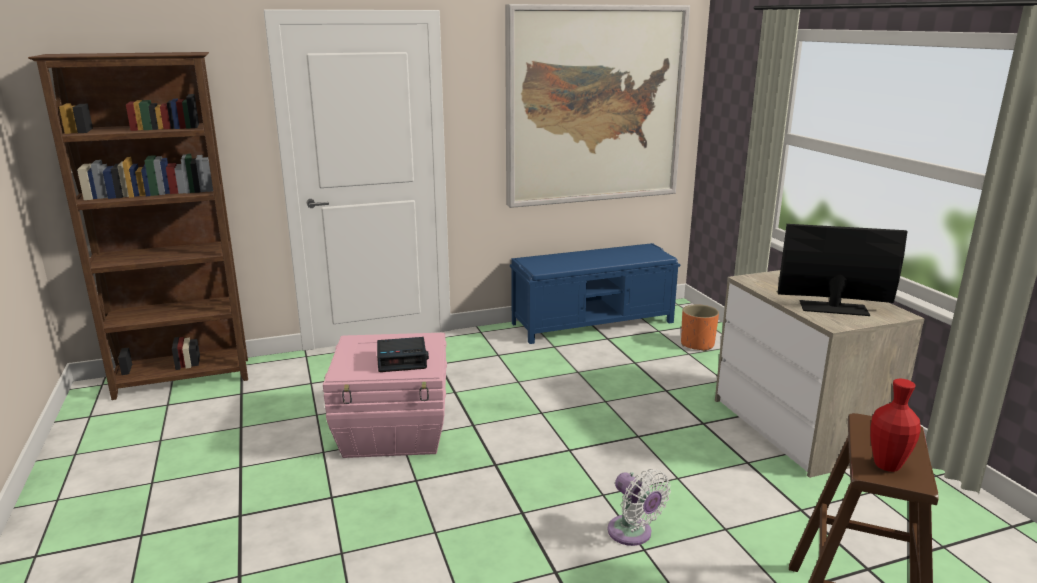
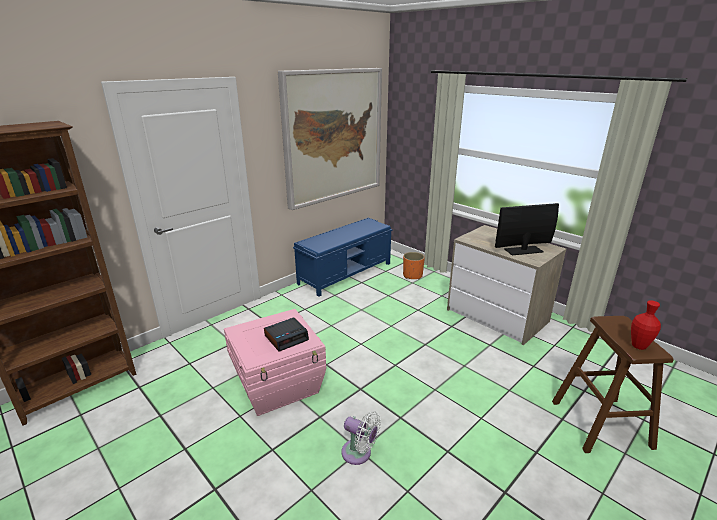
camera: 25 degrees left, 5 degrees up
(633, 534) = (468, 410): white fan -> white fan (359, 453)

